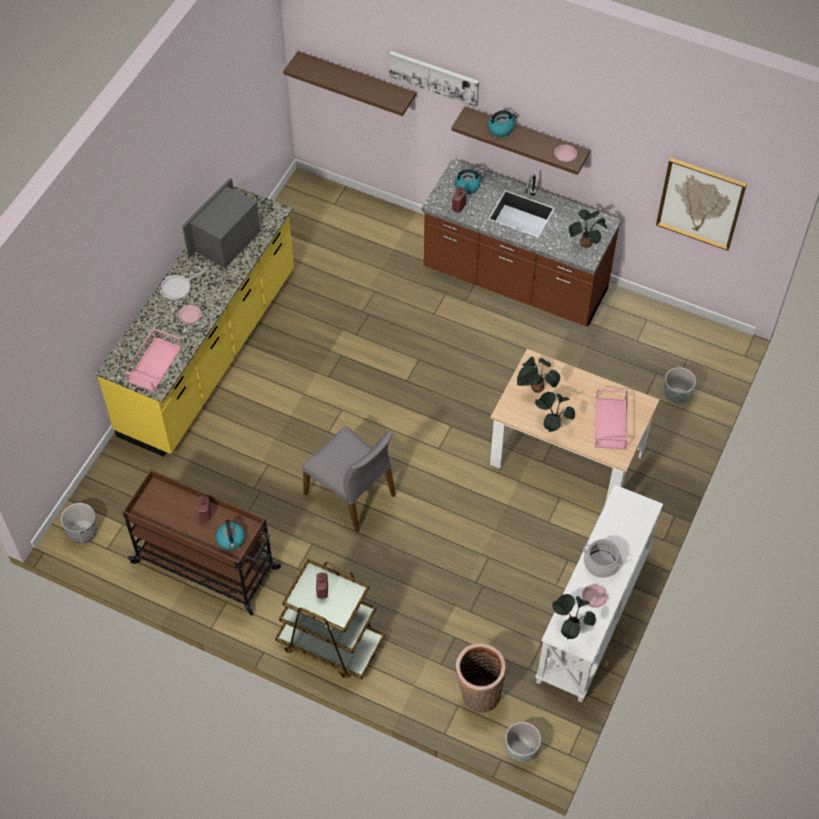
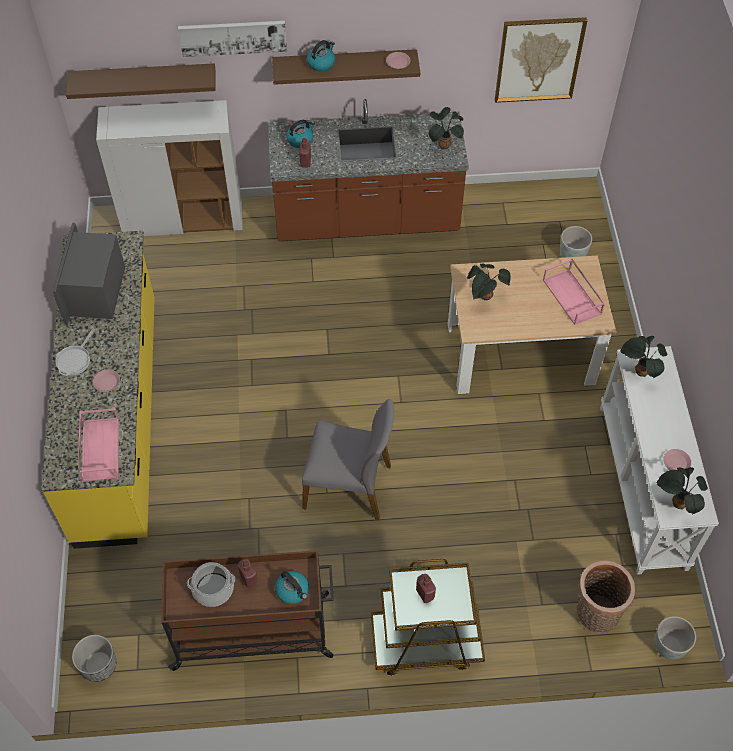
camera: 30 degrees left, 0 degrees up
(362, 212) = (184, 219): none -> white cabinet
(552, 425) = (523, 323): potted plant -> potted plant (639, 371)
(601, 563) = (659, 428): cooking pot -> cooking pot (213, 589)

